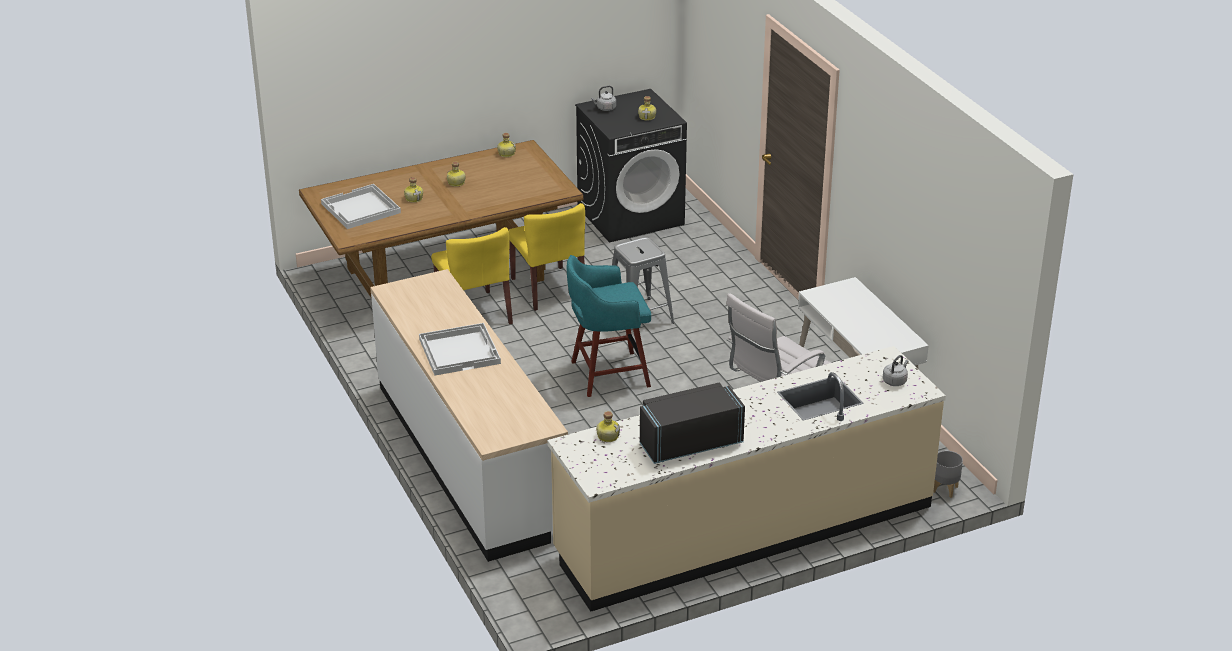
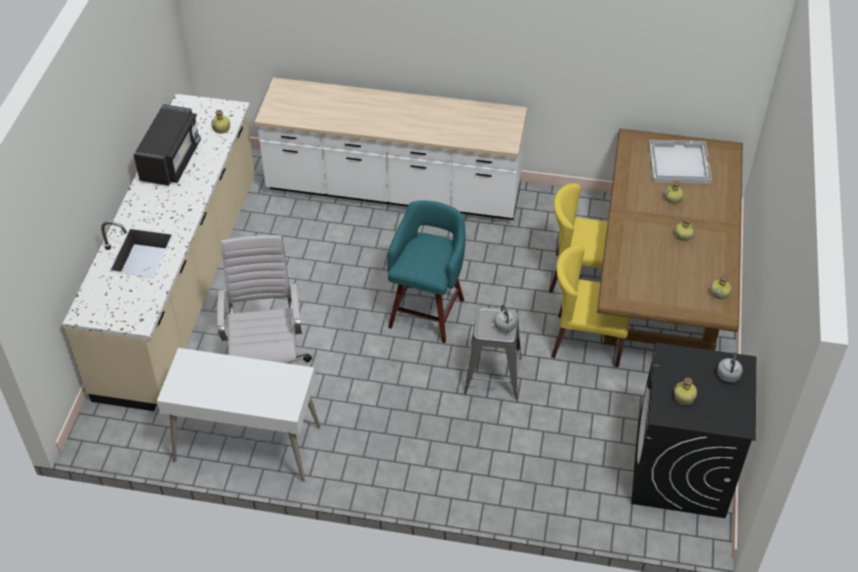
camera: 125 degrees right, 15 degrees up
(460, 350) = (398, 114): white tray -> none
(895, 381) = (110, 306): grey kettle -> grey kettle (505, 327)
(945, 489) = (97, 424): grey planter -> none

